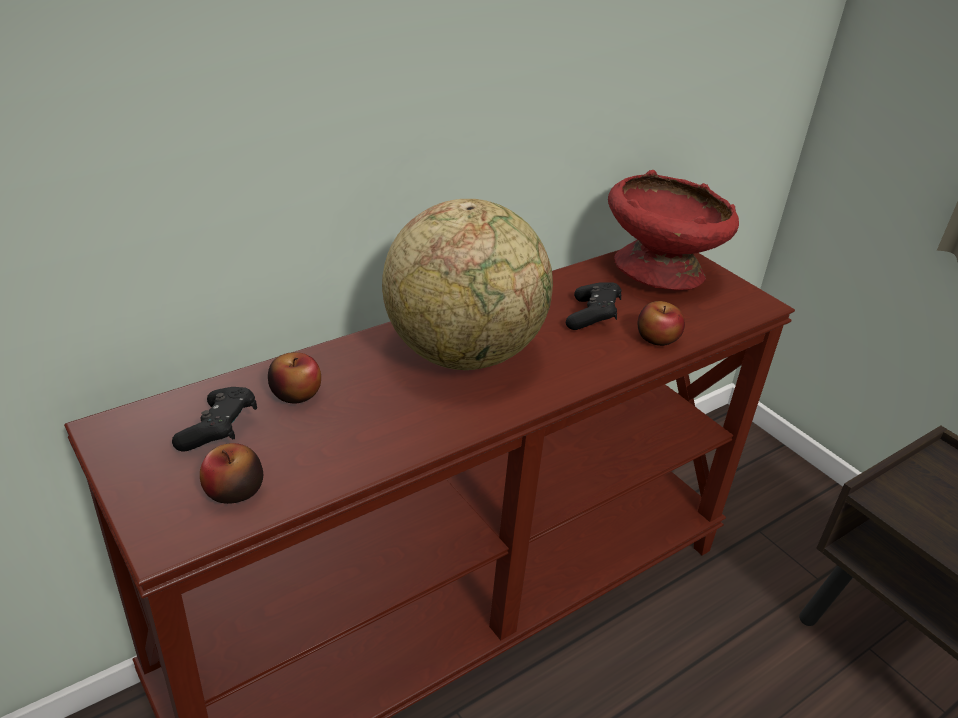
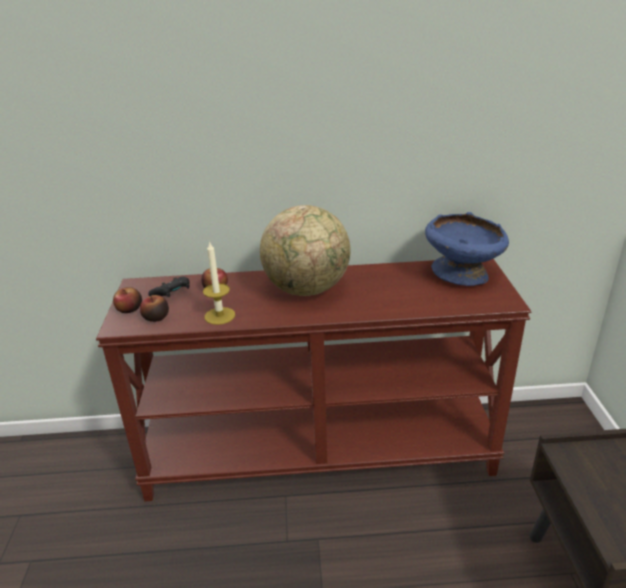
camera: 35 degrees right, 5 degrees down
(360, 448) = (219, 316): none -> candle
(592, 317) = (394, 288): black game controller -> none
(657, 338) = (420, 306): apple -> apple (129, 309)
(659, 271) = (462, 274): red bowl -> blue bowl

